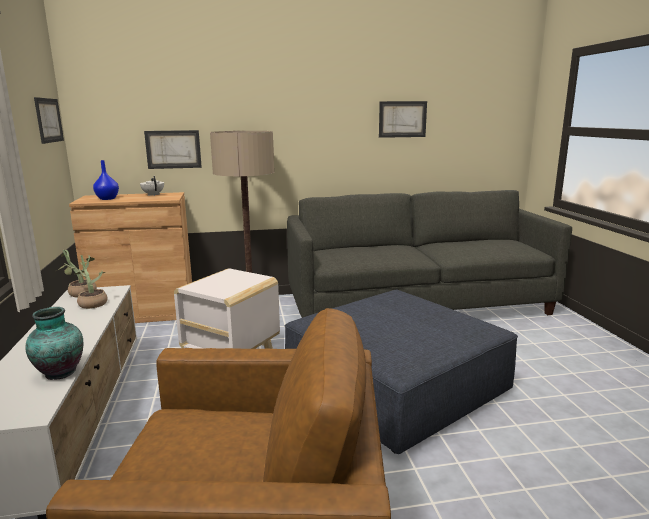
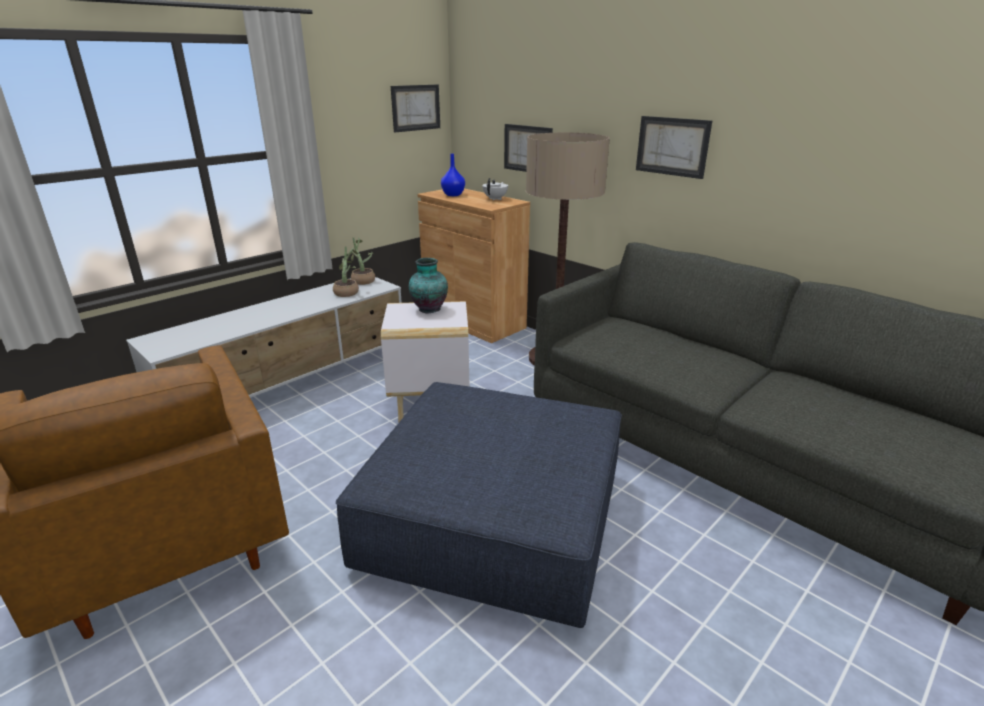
camera: 55 degrees right, 10 degrees up
(59, 373) = (221, 334): vase -> vase (428, 309)
(402, 119) = (843, 139): picture -> picture (672, 146)

